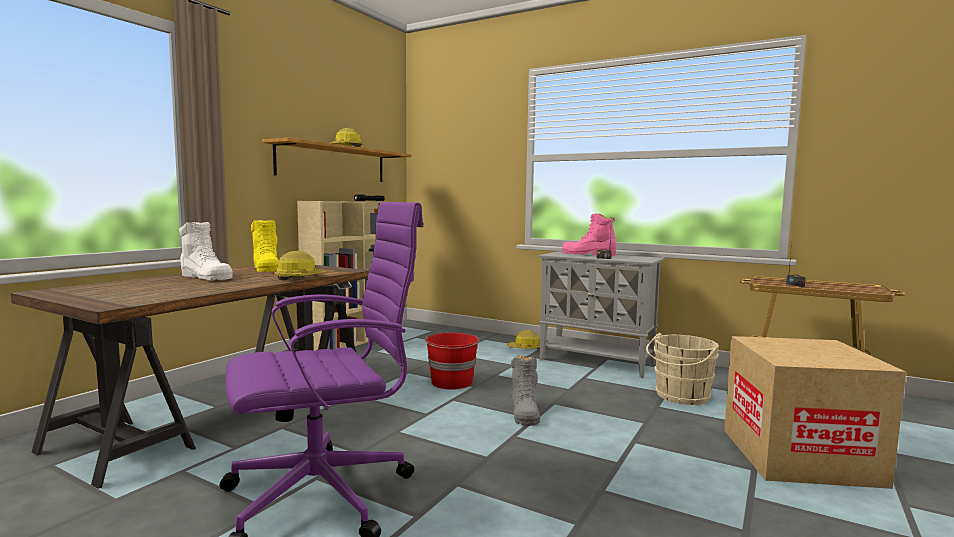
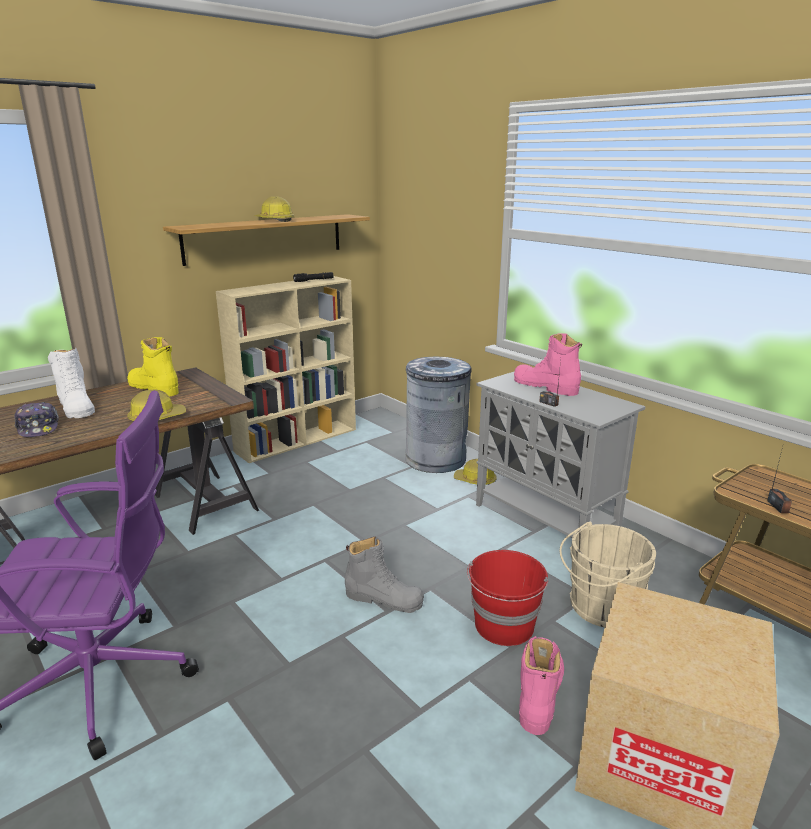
camera: 20 degrees right, 15 degrees up
(187, 285) = (38, 428): none -> cap
(266, 269) = (153, 388): yellow boot -> yellow boot turned 135 degrees clockwise
(452, 382) = (345, 530): red bucket -> red bucket (504, 626)
(482, 341) = (436, 459): none -> grey trash can
(524, 412) = (384, 598): grey boot -> grey boot turned 90 degrees counterclockwise
(691, 441) = (540, 695): none -> pink boot

